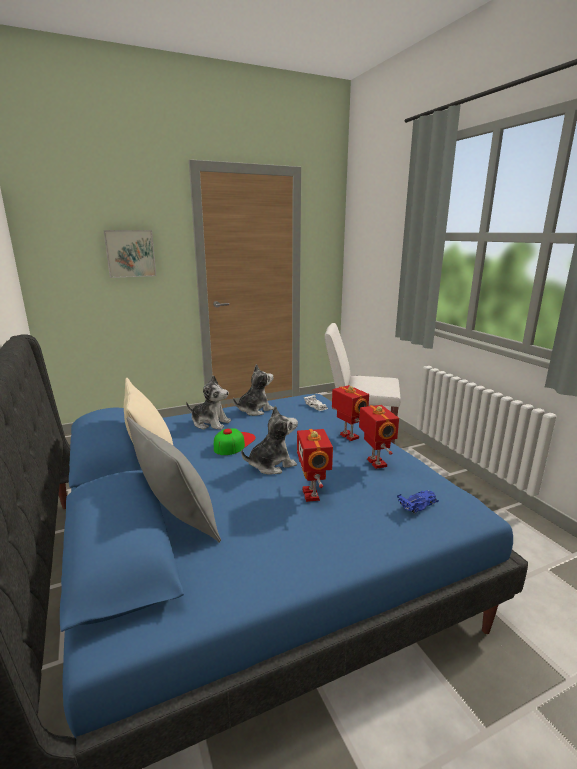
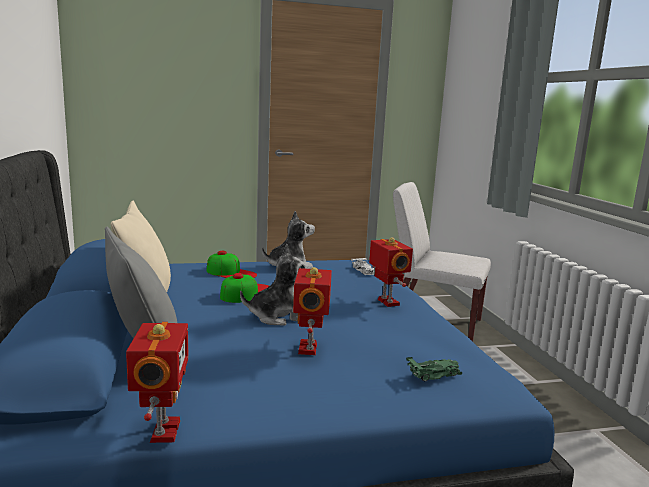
camera: 10 degrees right, 5 degrees down
(130, 253) = (185, 87): picture -> none
(210, 423) = (231, 273): plush toy -> cap
(375, 463) = (404, 330): toy robot -> toy robot (162, 431)
(418, 504) = (434, 373): blue toy car -> green toy car

